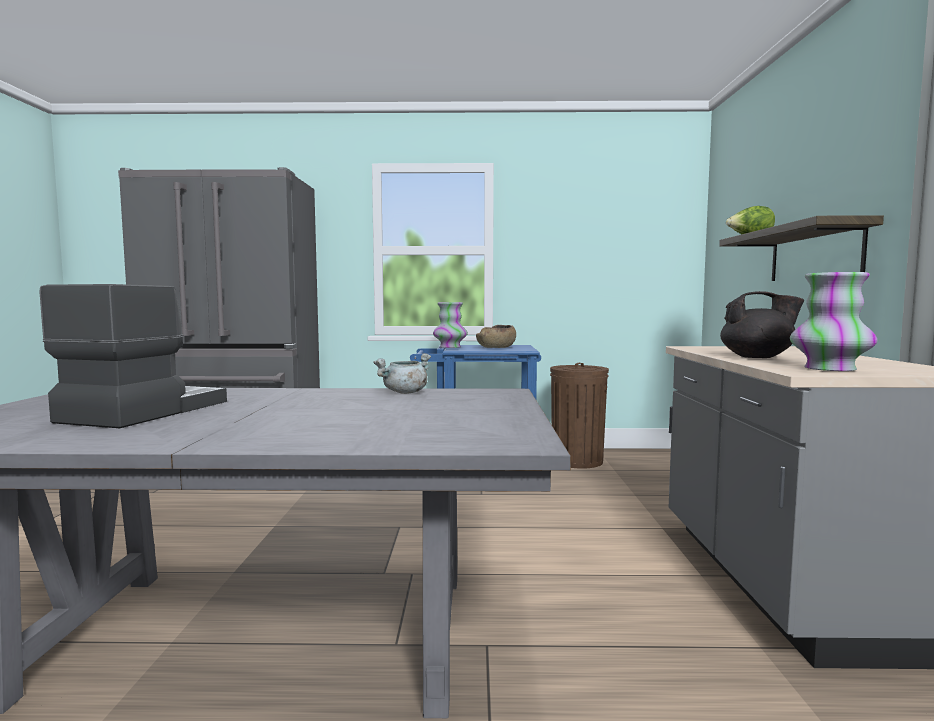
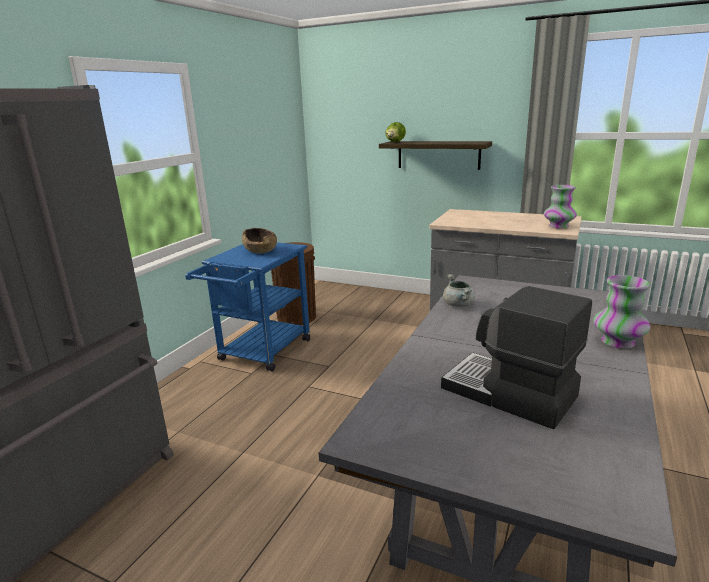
camera: 65 degrees left, 15 degrees up
(450, 347) = (241, 262): vase -> vase (617, 342)
(757, 357) = (507, 224): black teapot -> none

